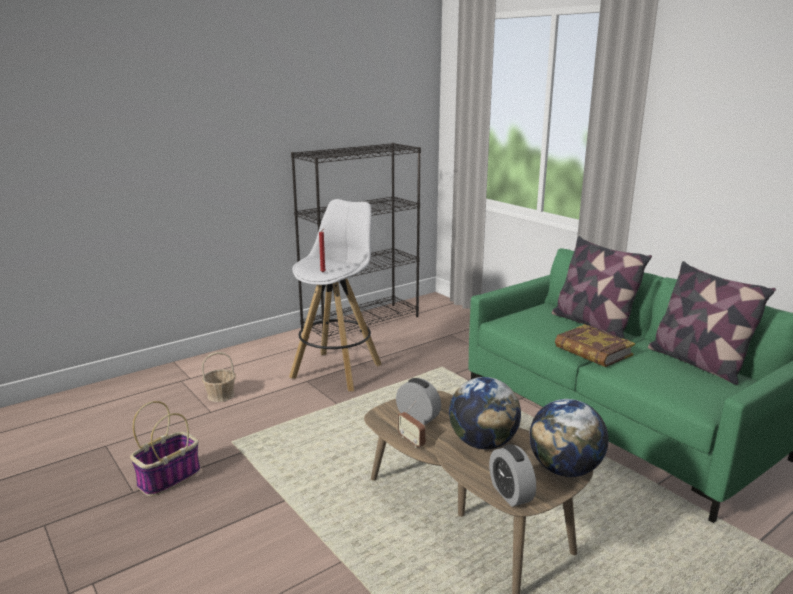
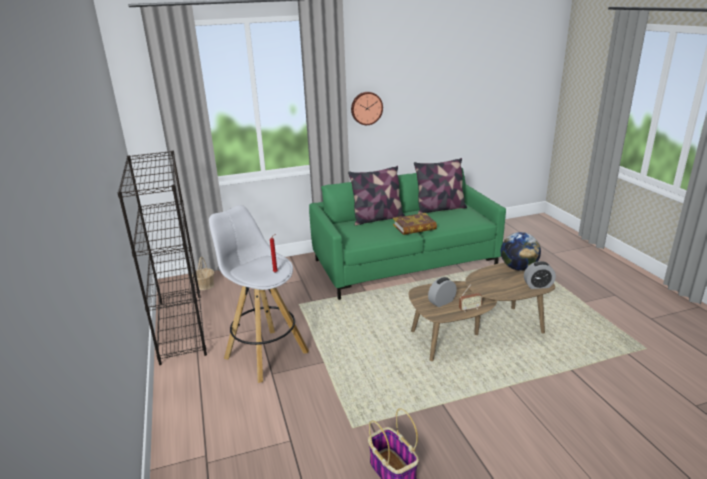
camera: 70 degrees left, 5 degrees up
(221, 395) = (262, 431): basket -> basket (205, 285)
(483, 443) = (490, 283): globe -> none
(687, 159) = (366, 108): none -> wall clock

